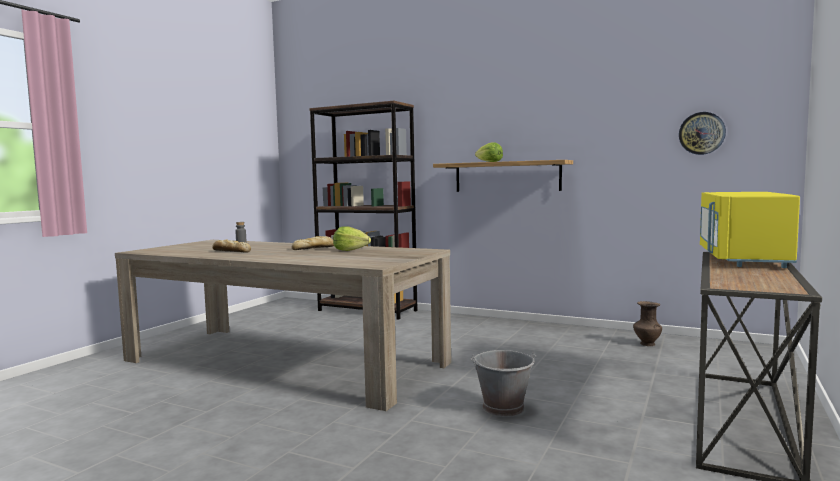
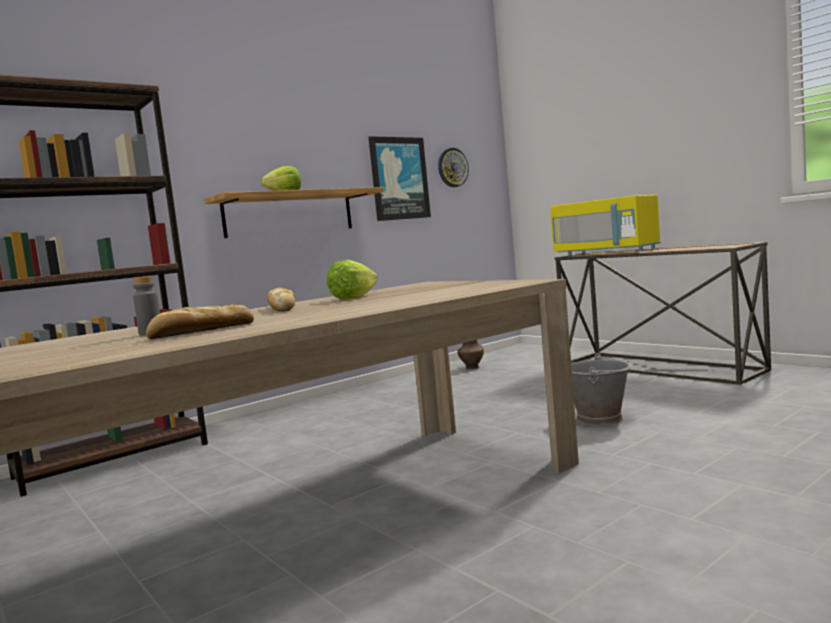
camera: 65 degrees left, 0 degrees up
(623, 147) = (399, 178): none -> picture

